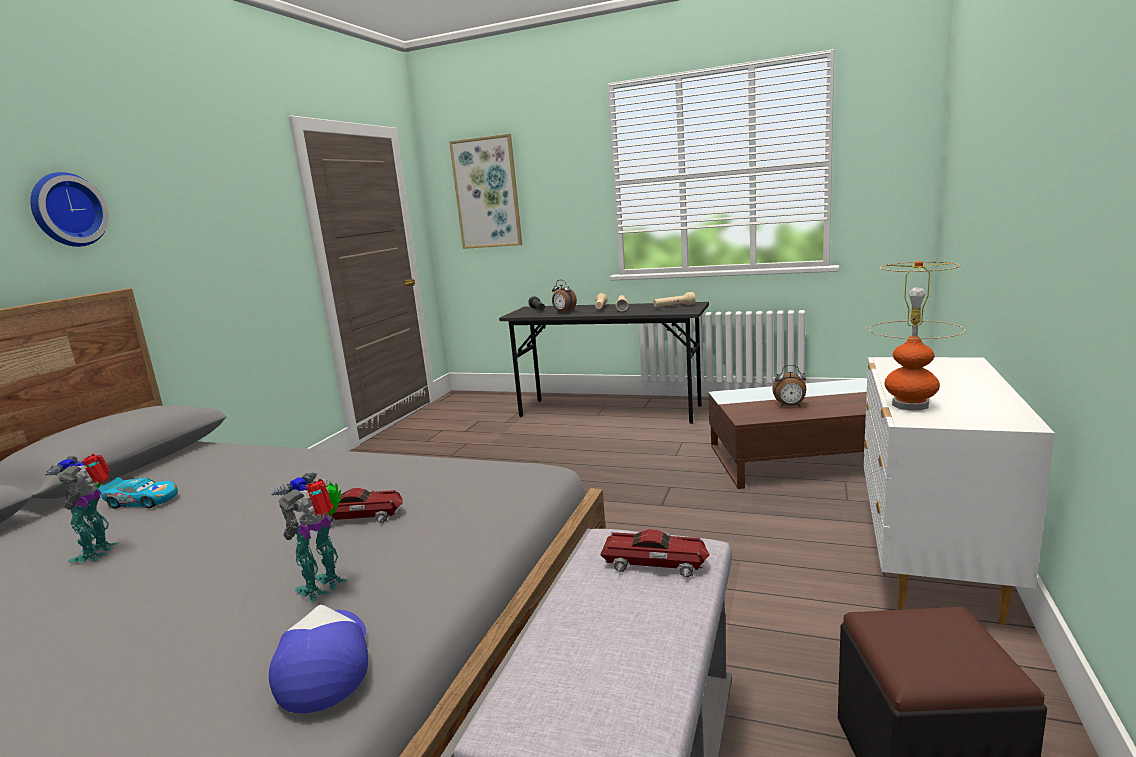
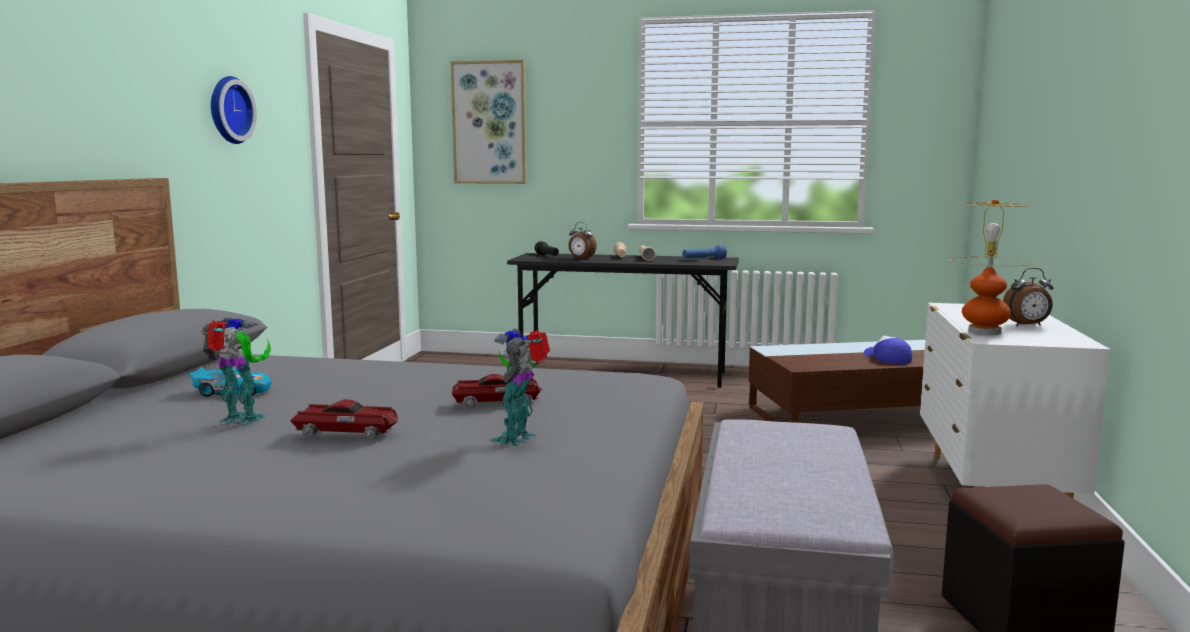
camera: 10 degrees left, 5 degrees down
(66, 210) = (117, 85): wall clock -> wall clock (228, 110)
(100, 551) = (241, 420): toy robot -> toy robot turned 120 degrees clockwise
(326, 665) = (574, 474): cap -> cap (886, 359)
(655, 562) = (800, 435): toy car -> toy car (348, 431)
(674, 306) = (703, 259): beige flashlight -> blue flashlight
(790, 406) = (840, 359): alarm clock -> alarm clock (1027, 325)

